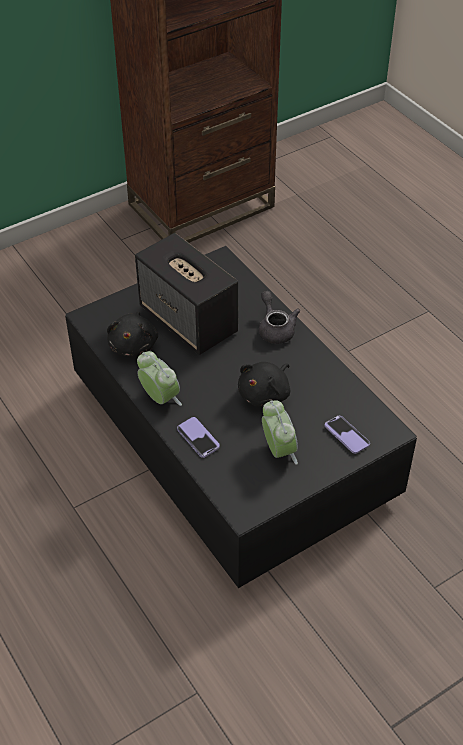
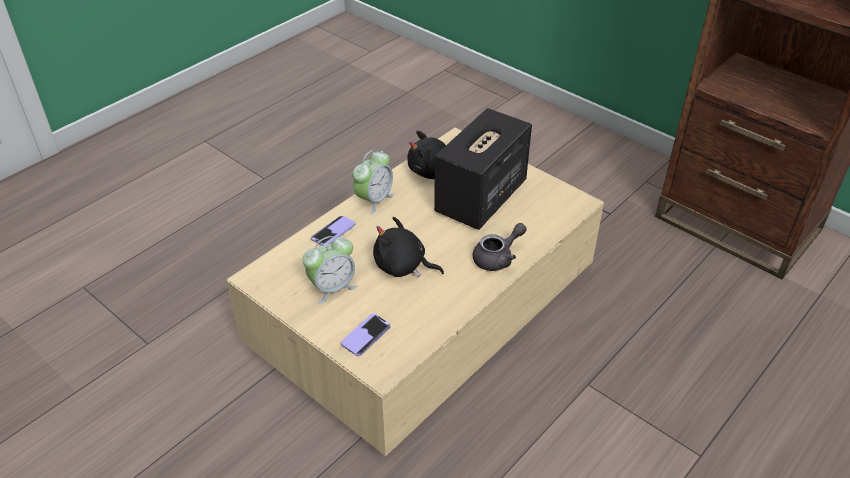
camera: 75 degrees right, 5 degrees down
(230, 437) = (425, 310): black coffee table -> beige coffee table

